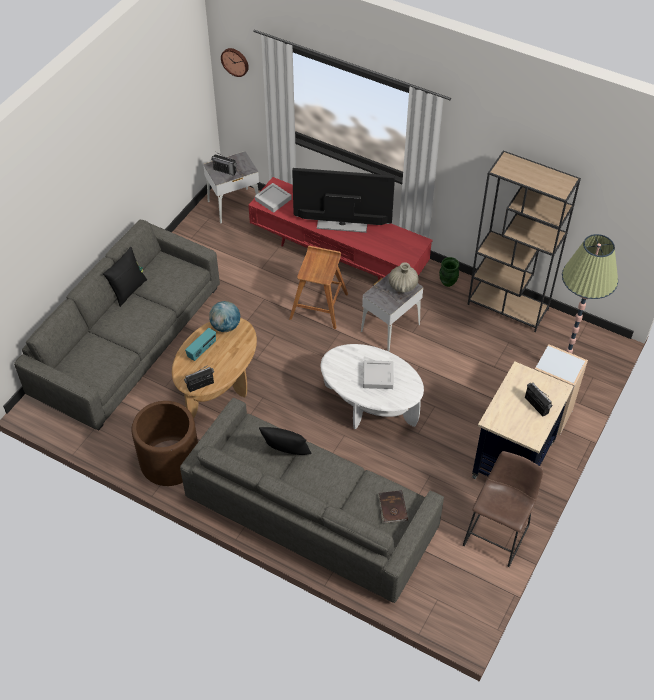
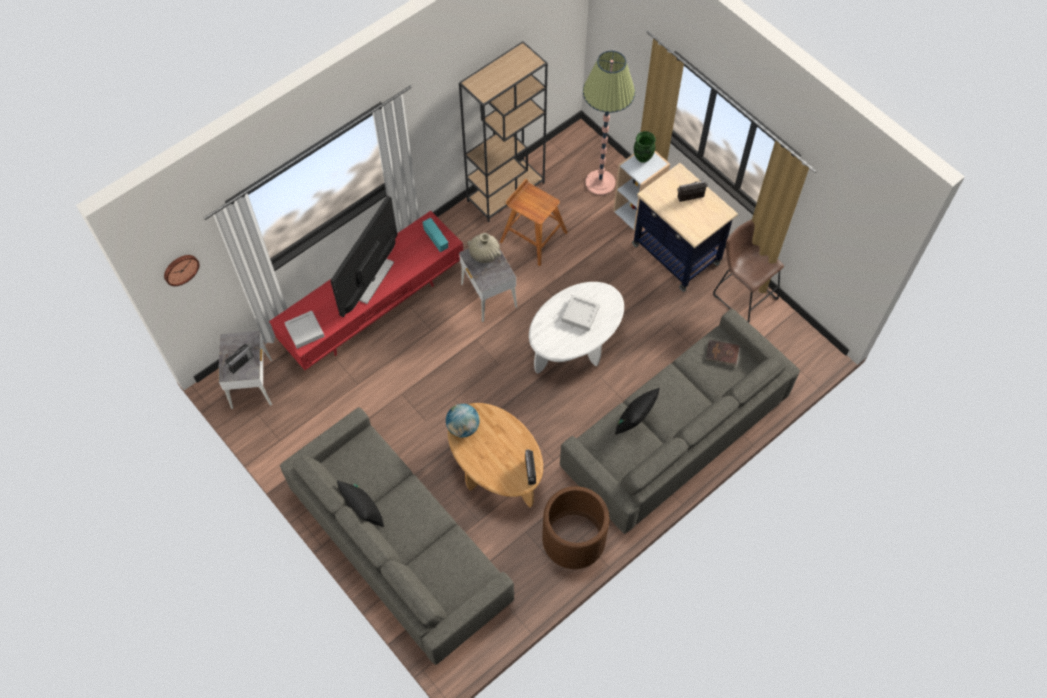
camera: 70 degrees left, 10 degrees up
(202, 350) = (486, 458): radio -> radio (436, 240)
(319, 305) = (433, 347): brown stool -> brown stool (533, 236)
(447, 282) = (454, 227): green vase -> green vase (642, 157)

